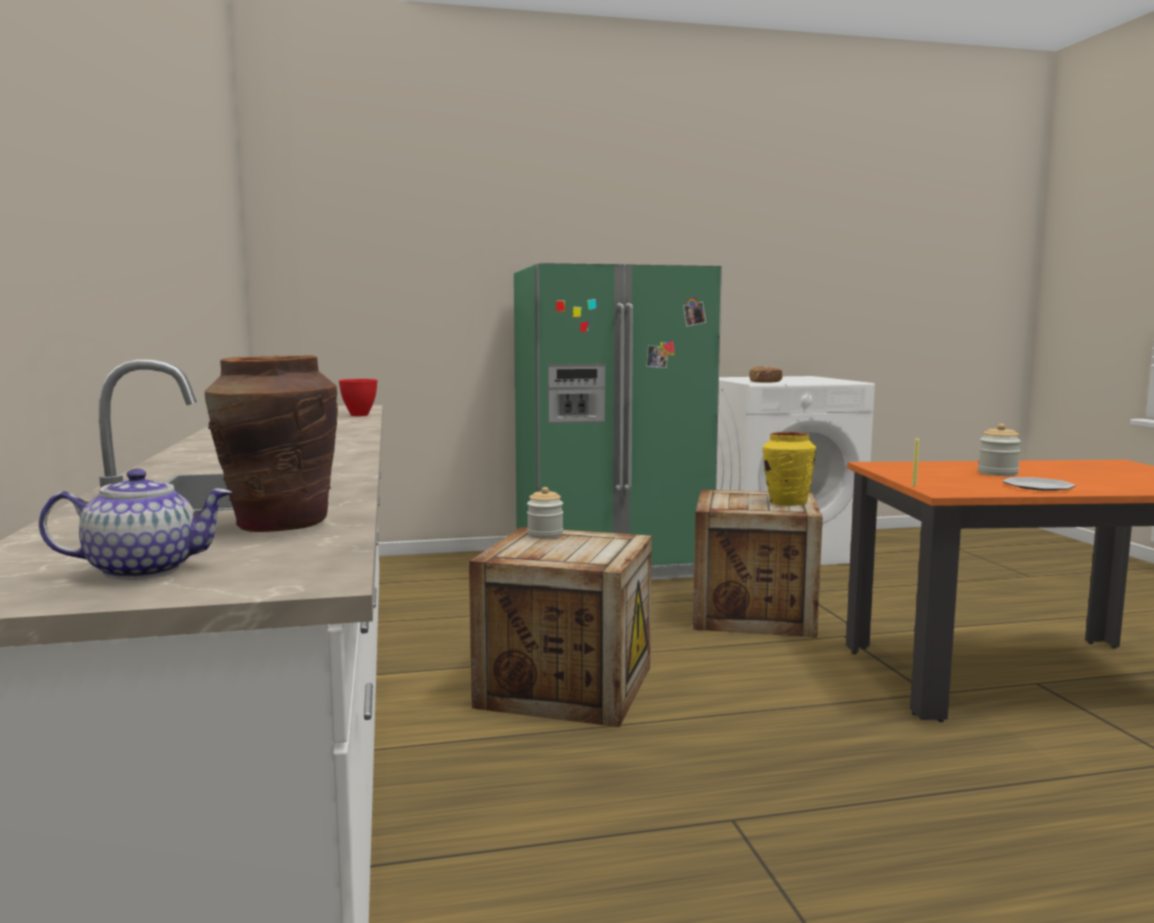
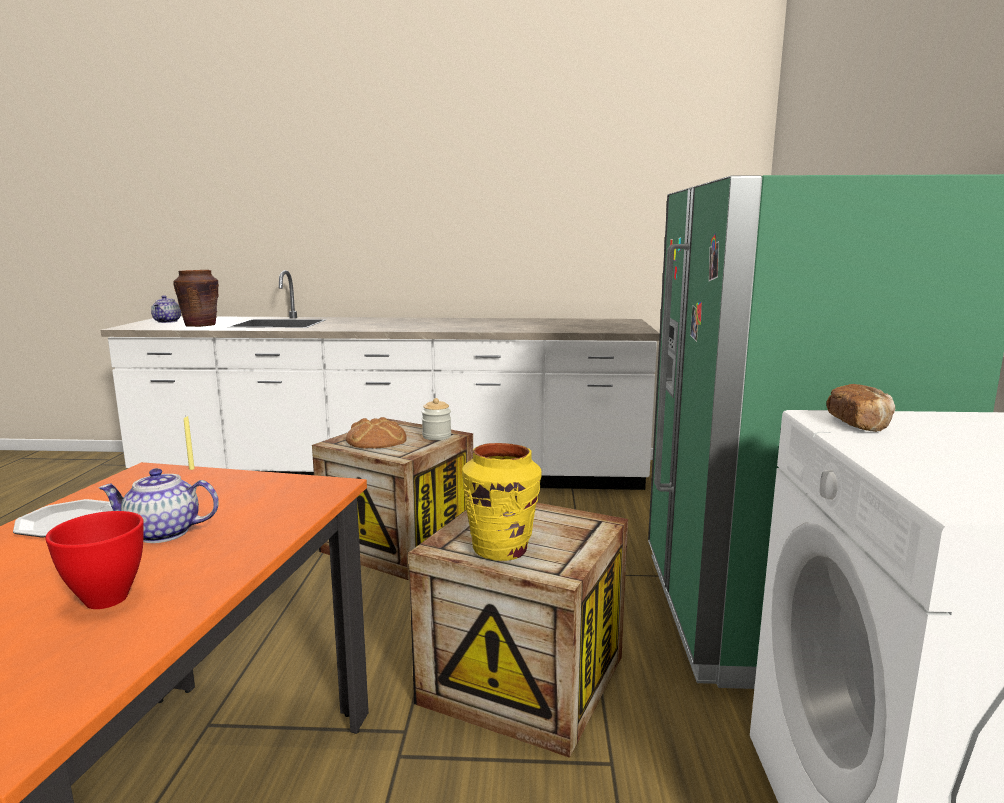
camera: 105 degrees right, 5 degrees up
(360, 415) = (563, 330): red bowl -> red bowl (107, 600)
(578, 552) = (376, 440): none -> bread
(997, 473) = (162, 533): jar -> teapot

